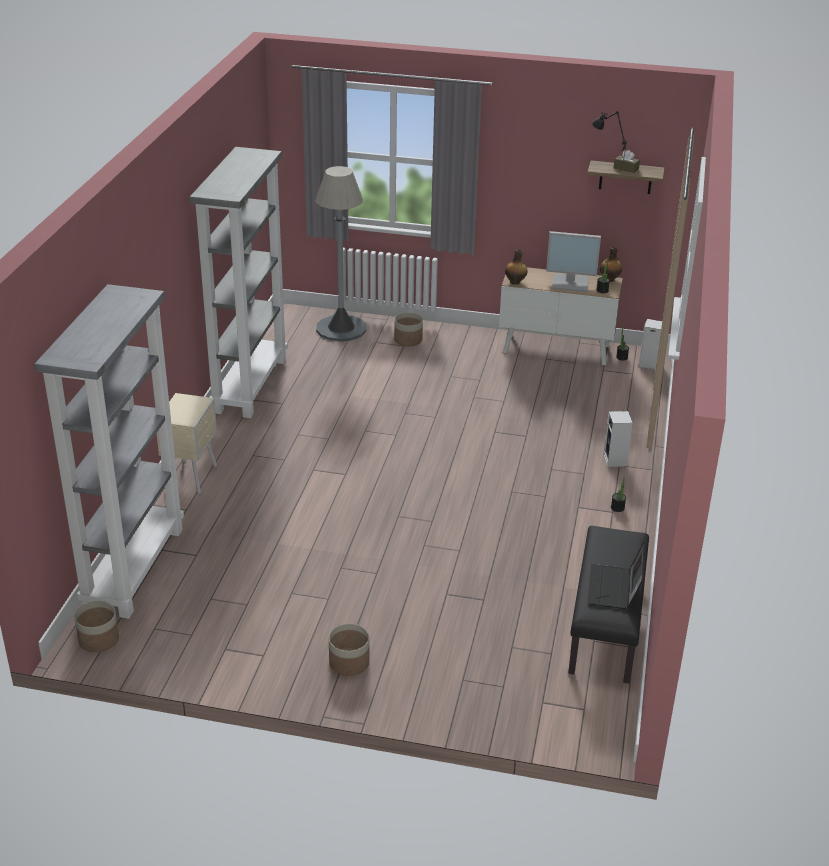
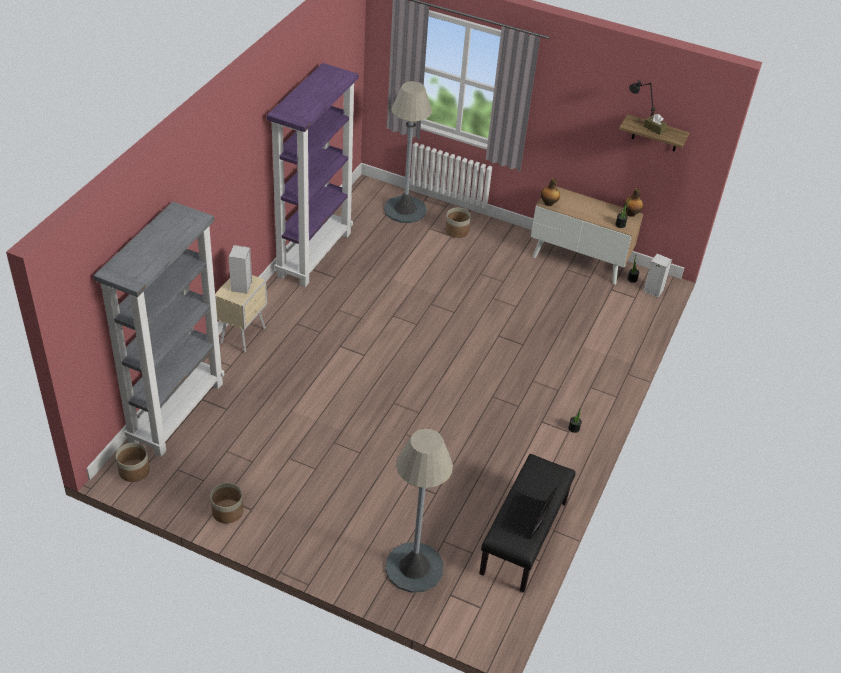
camera: 10 degrees right, 10 degrees up
(249, 384) = (314, 254): grey bookcase -> purple bookcase
(349, 663) = (313, 529): planter -> planter (227, 512)
(487, 681) = (414, 568): none -> grey floor lamp
(571, 283) = (596, 212): monitor -> none
(615, 461) = (589, 382): speaker -> speaker (241, 287)

